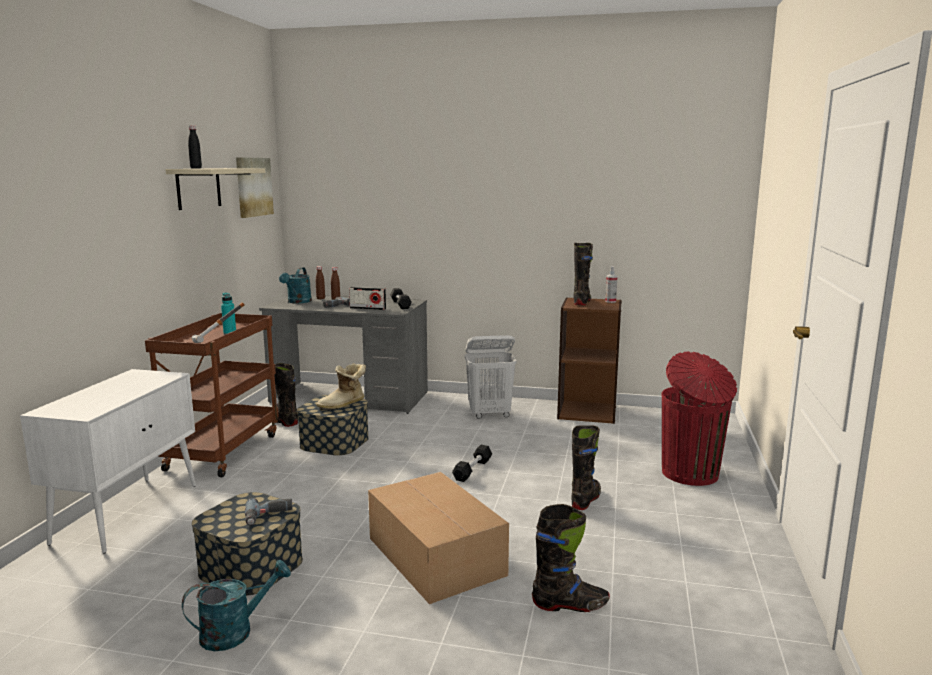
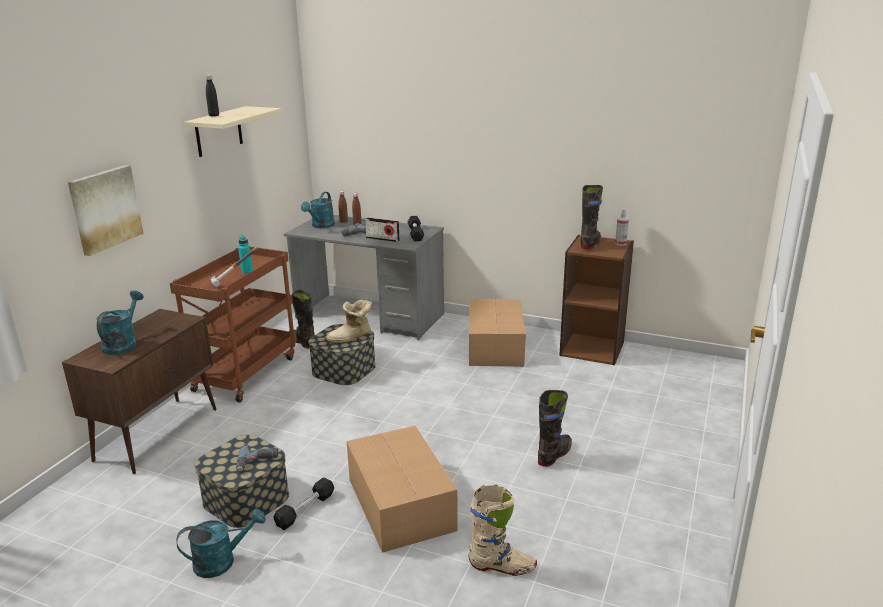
camera: 10 degrees right, 10 degrees up
(95, 397) = (123, 343): none -> turquoise watering can
(128, 512) = (158, 433): white cabinet -> brown cabinet
(253, 187) = (276, 117): picture -> picture (105, 209)
(472, 470) = (460, 411): black dumbbell -> black dumbbell (305, 510)
(490, 414) = (496, 345): white laundry basket -> cardboard box
(570, 605) = (502, 567): black boot -> beige boot
(691, 474) = (668, 433): red trash can -> none

